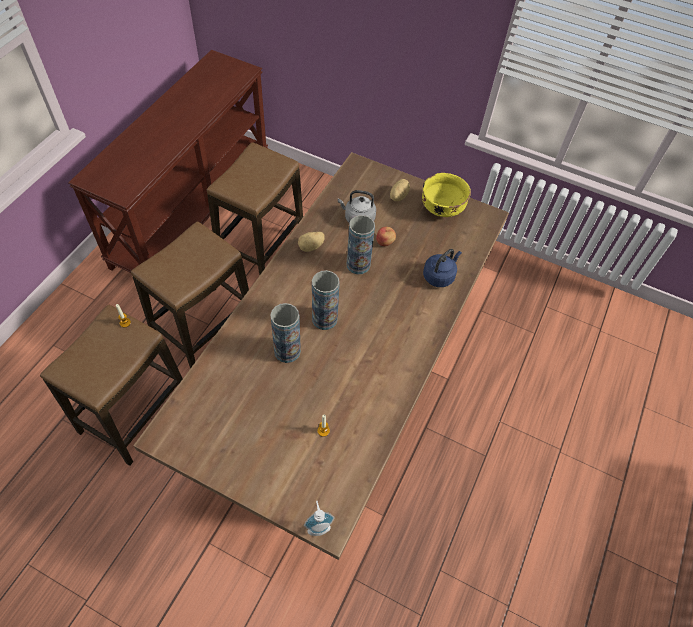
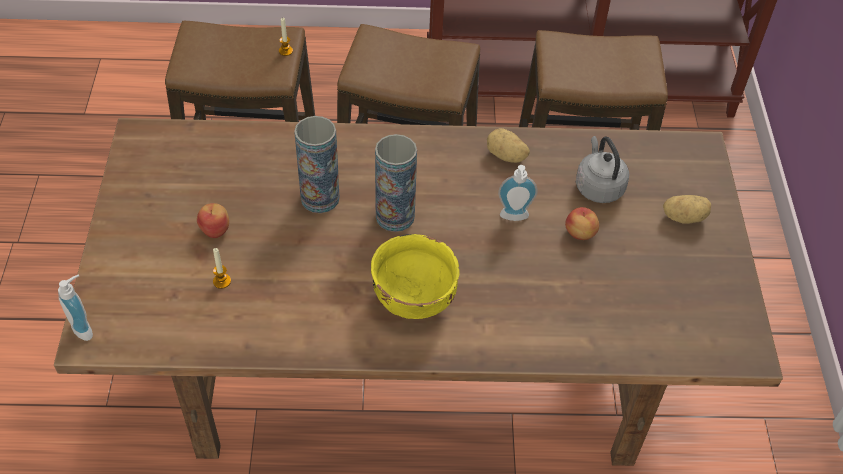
camera: 65 degrees right, 5 degrees down
(278, 419) = (215, 229): none -> apple
(358, 264) = (514, 218): vase -> soap dispenser
(439, 276) = (567, 323): blue kettle -> none
(441, 208) = (706, 280): yellow bowl -> yellow bowl (415, 298)

